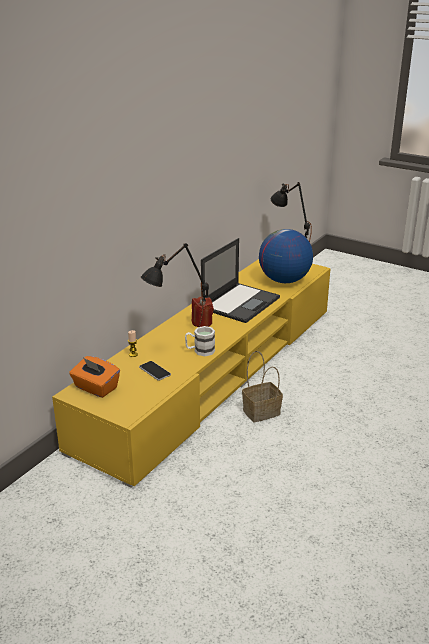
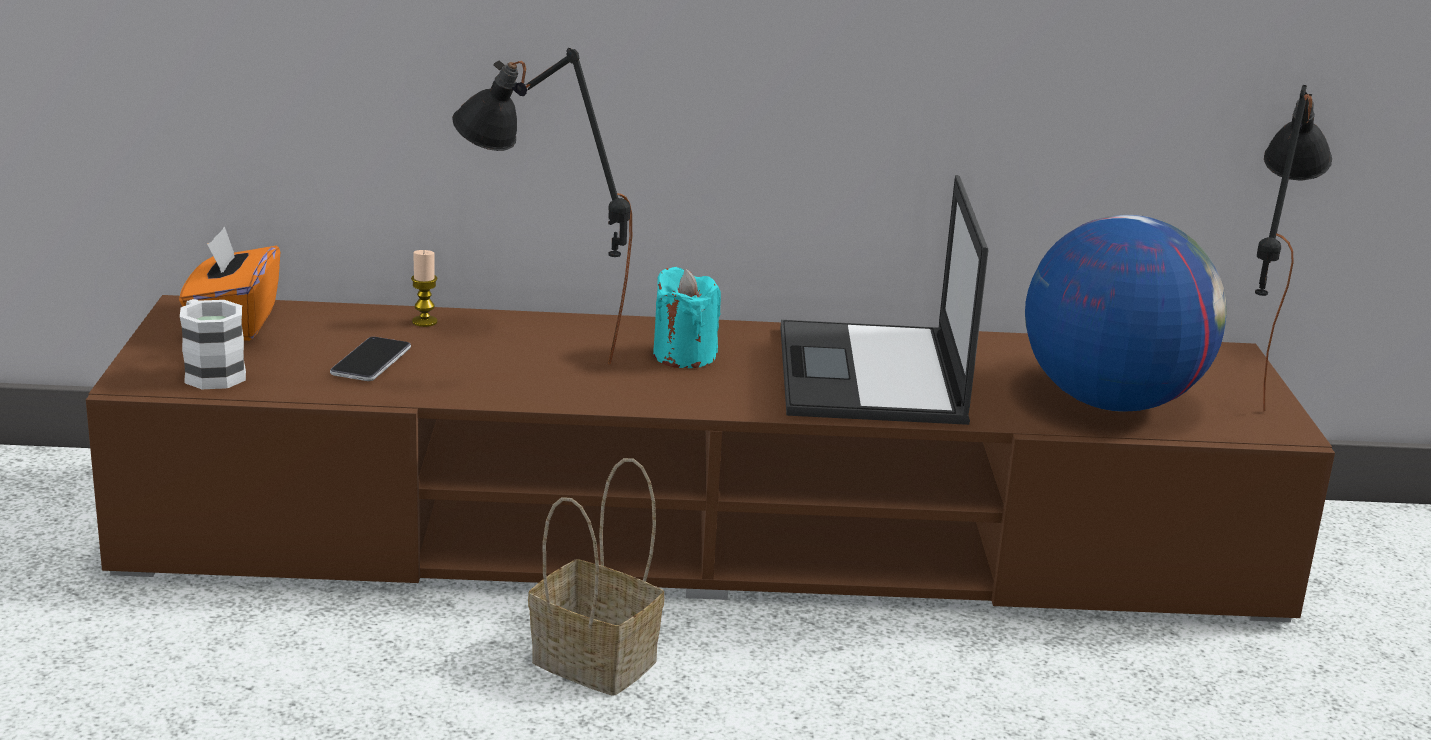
camera: 55 degrees right, 5 degrees down
(200, 351) = (531, 386): white mug -> white mug (209, 371)
(202, 323) = (684, 356): red candle -> turquoise candle
(215, 373) = (708, 540): yellow tv stand -> brown tv stand
(241, 302) = (871, 376): laptop -> laptop turned 90 degrees clockwise

